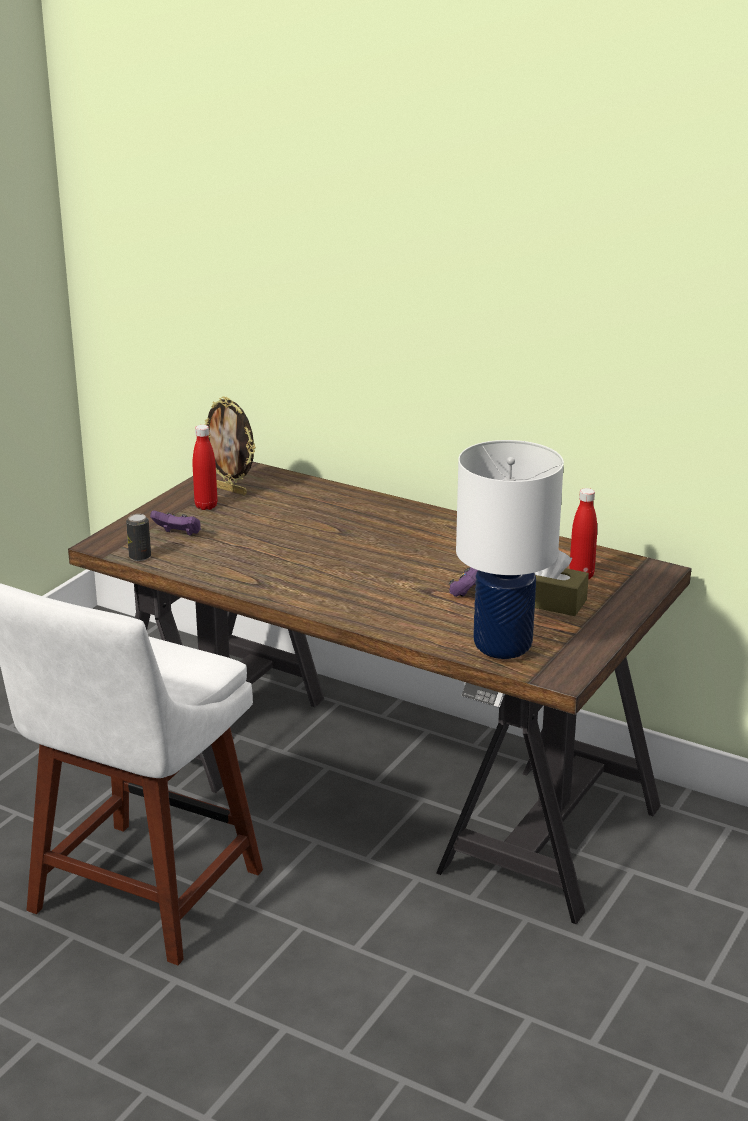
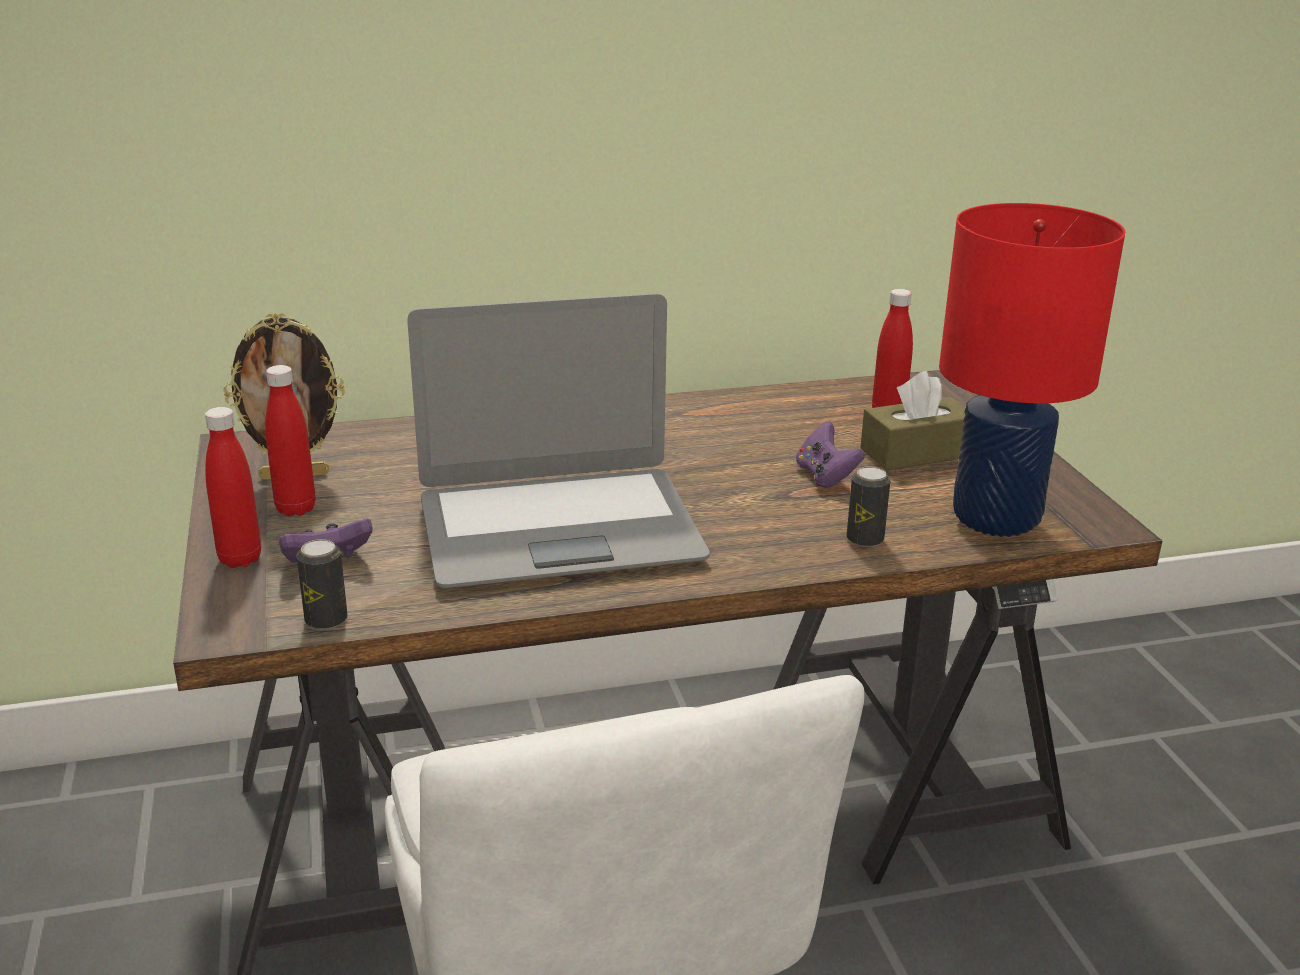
camera: 45 degrees left, 0 degrees up
(150, 519) = (240, 559): none -> red bottle
(293, 560) = (558, 529): none -> laptop
(420, 626) = (865, 539): none -> can
(501, 650) = (994, 525): white table lamp -> red table lamp

